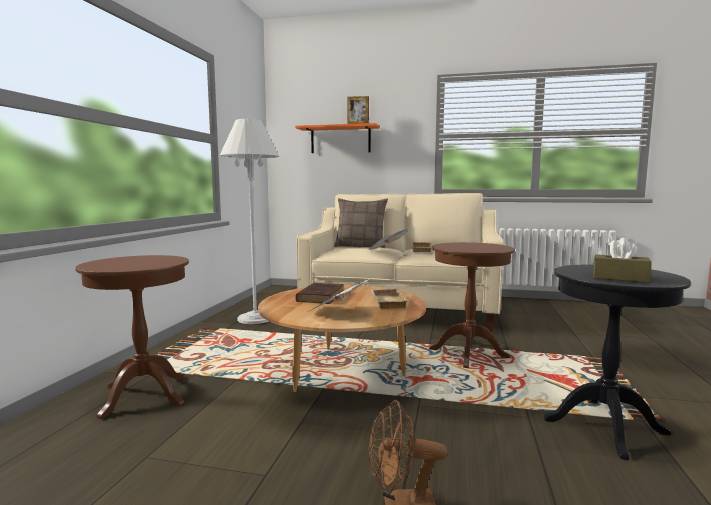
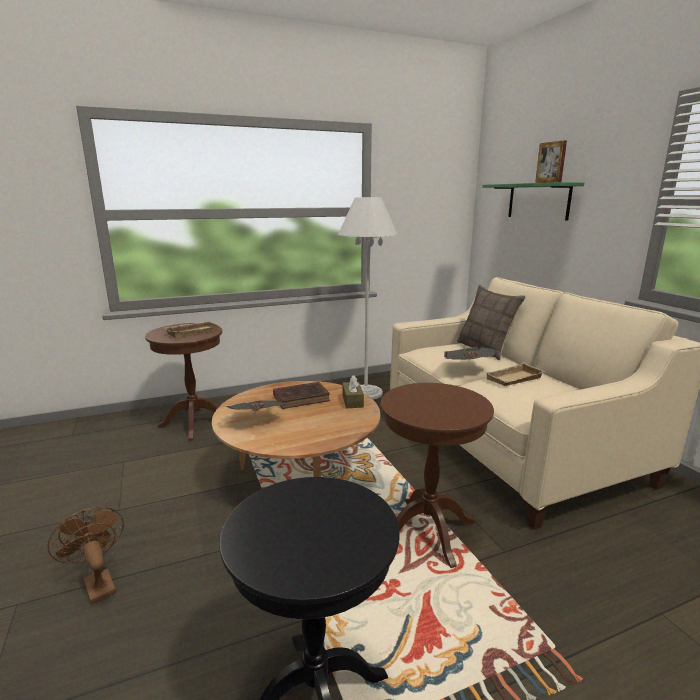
camera: 55 degrees right, 10 degrees up
(340, 140) = (538, 201): orange shelf -> green shelf
(386, 302) = (316, 428): beige tray -> beige tray (192, 332)
(620, 278) = (272, 529): brown tissue box -> brown tissue box (352, 401)

